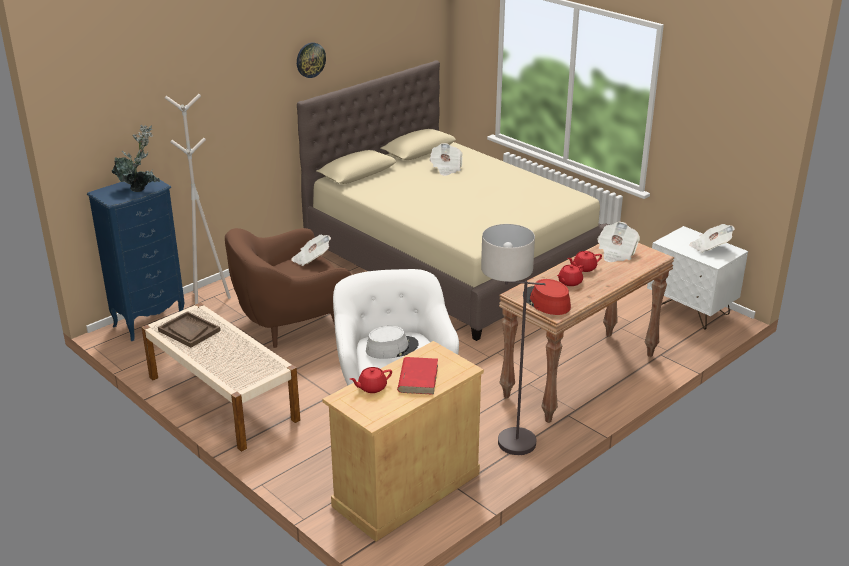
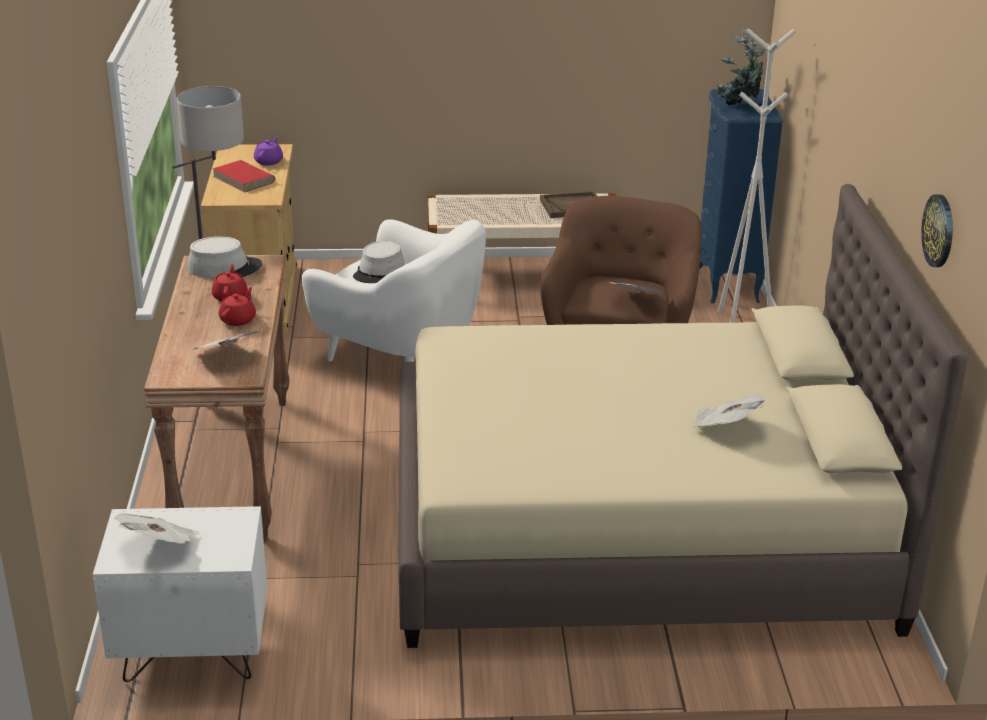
camera: 130 degrees right, 0 degrees up
(310, 60) = (885, 140): wall clock -> wall clock (939, 230)
(371, 387) = (269, 161): red teapot -> purple teapot
(546, 301) = (225, 267): red hat -> grey hat

